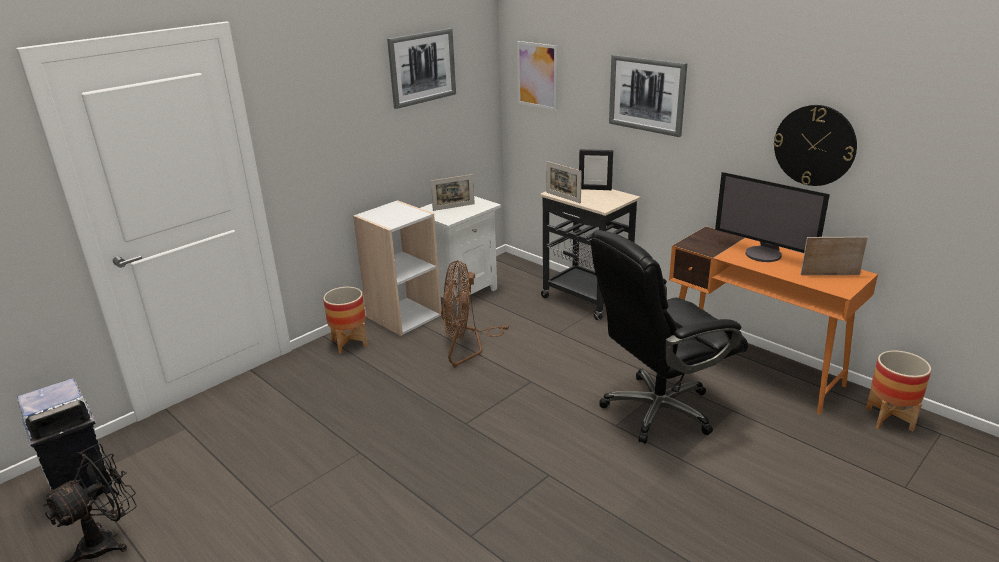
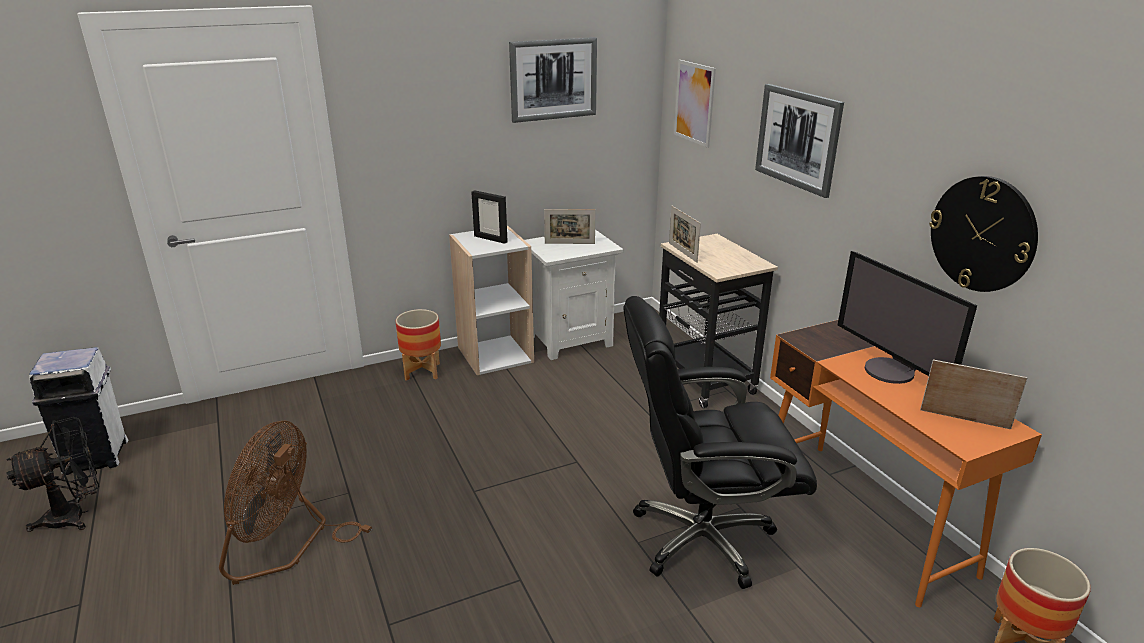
camera: 20 degrees right, 0 degrees up
(467, 341) = (539, 398): brown fan -> brown fan (295, 539)
(595, 188) = (730, 248): picture frame -> picture frame (491, 238)

